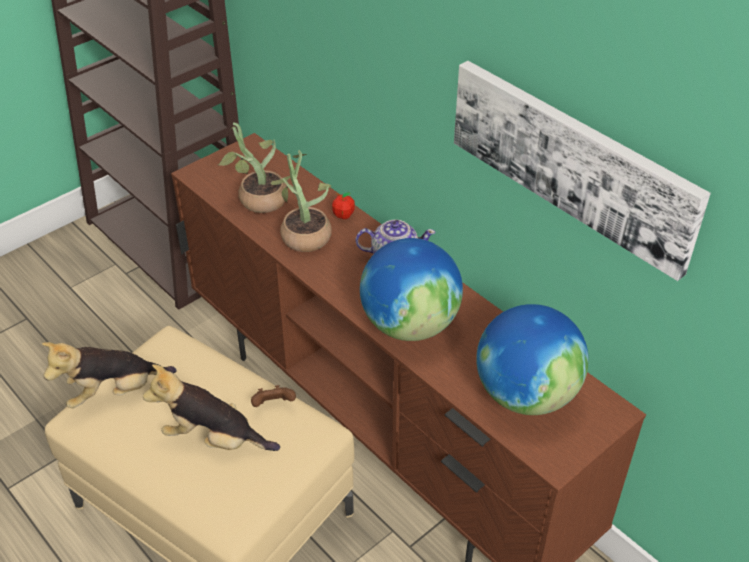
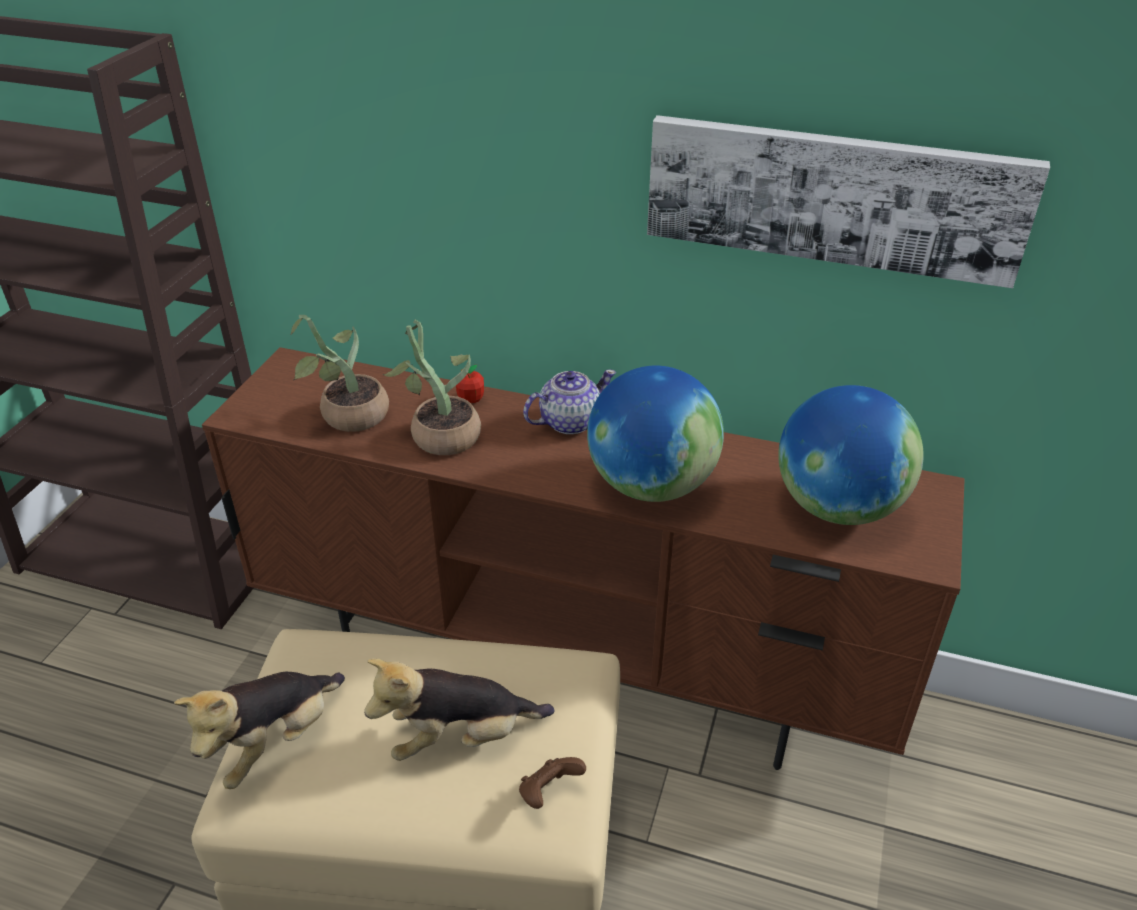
camera: 30 degrees left, 5 degrees down
(273, 405) = (506, 662): brown game controller -> brown game controller (549, 793)

